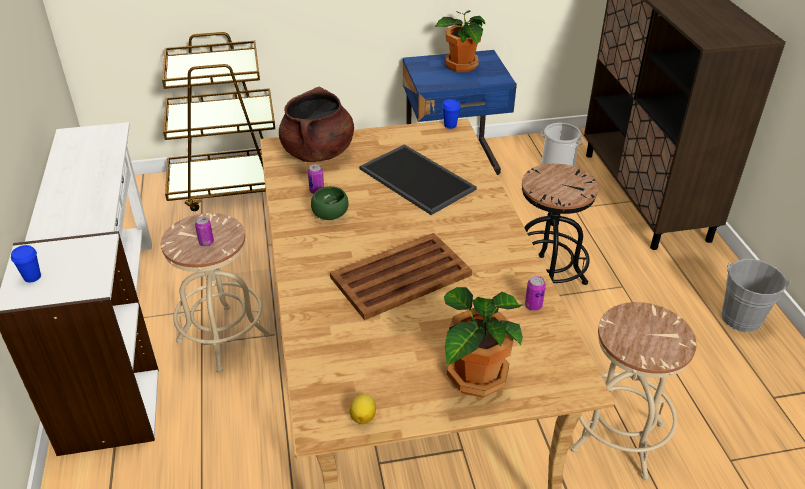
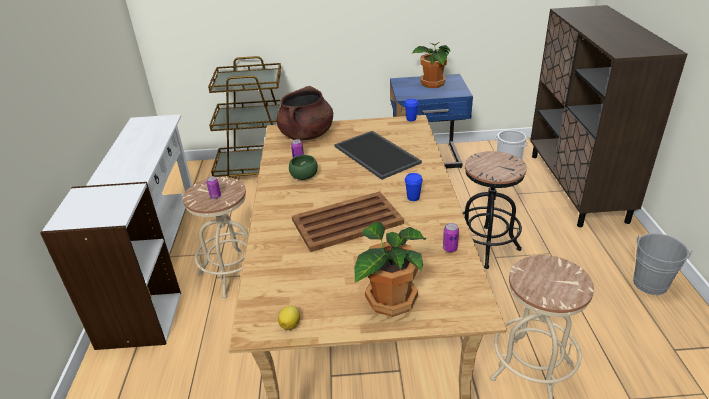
camera: 10 degrees right, 5 degrees down
(32, 277) = (76, 209): blue cup -> blue cup (413, 197)

